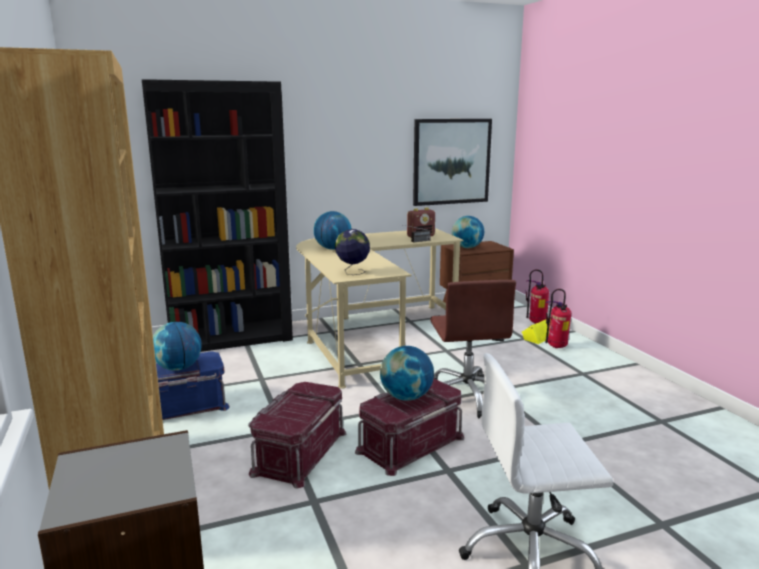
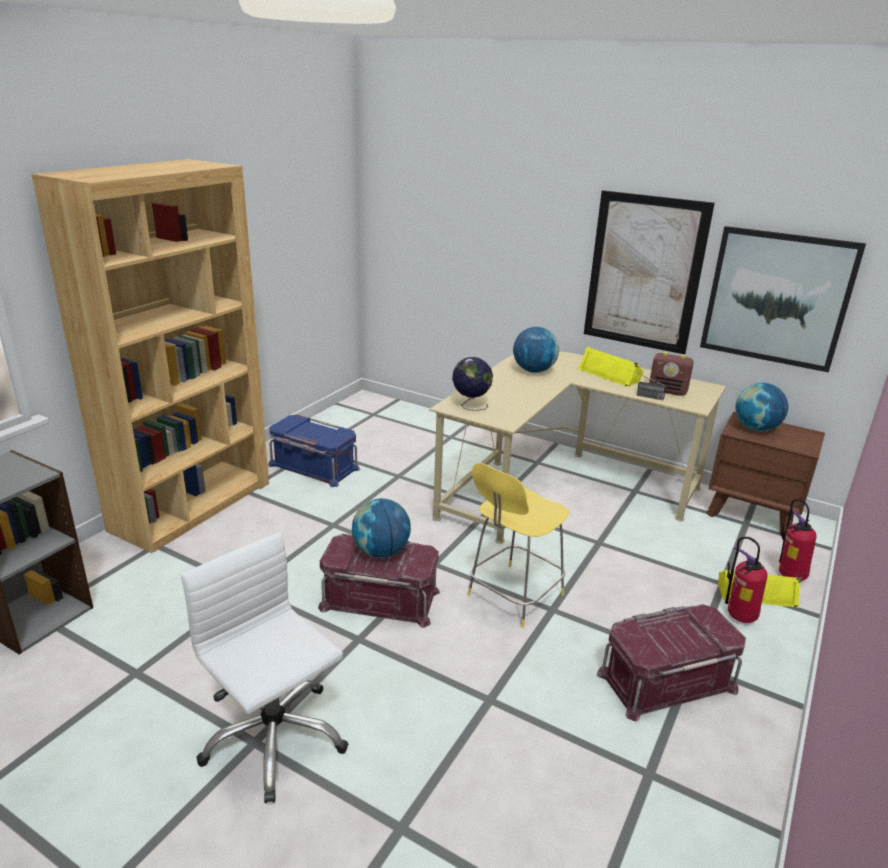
camera: 50 degrees right, 10 degrees up
(178, 368) = (311, 433): globe -> none
(231, 339) = (447, 427): black bookcase -> none
(299, 452) = (308, 548): red storage box -> red storage box (666, 680)
(367, 161) = (644, 273): none -> picture
(375, 239) = (610, 374): none -> yellow speaker
(467, 396) = (513, 596): brown office chair -> yellow stool

